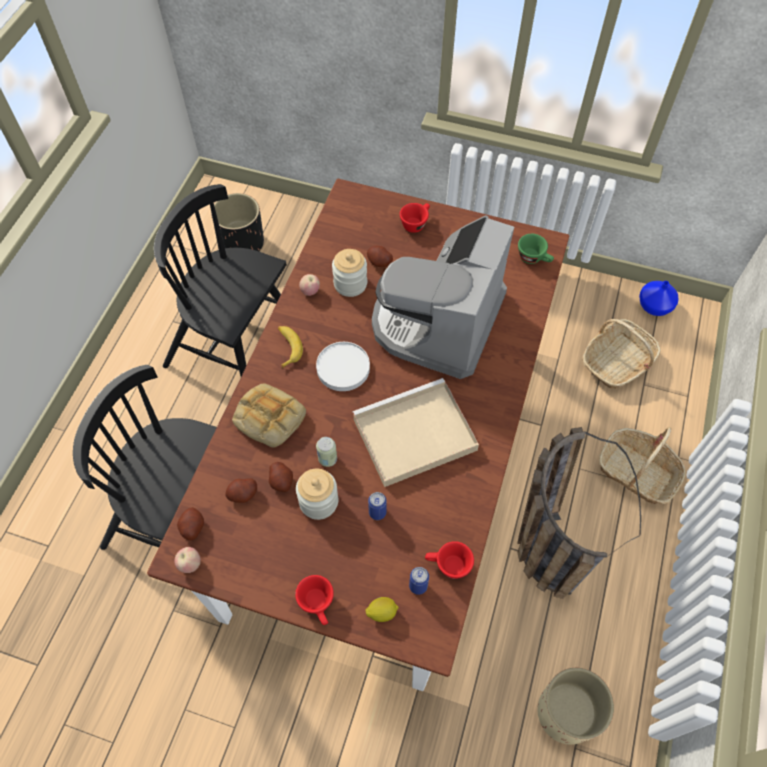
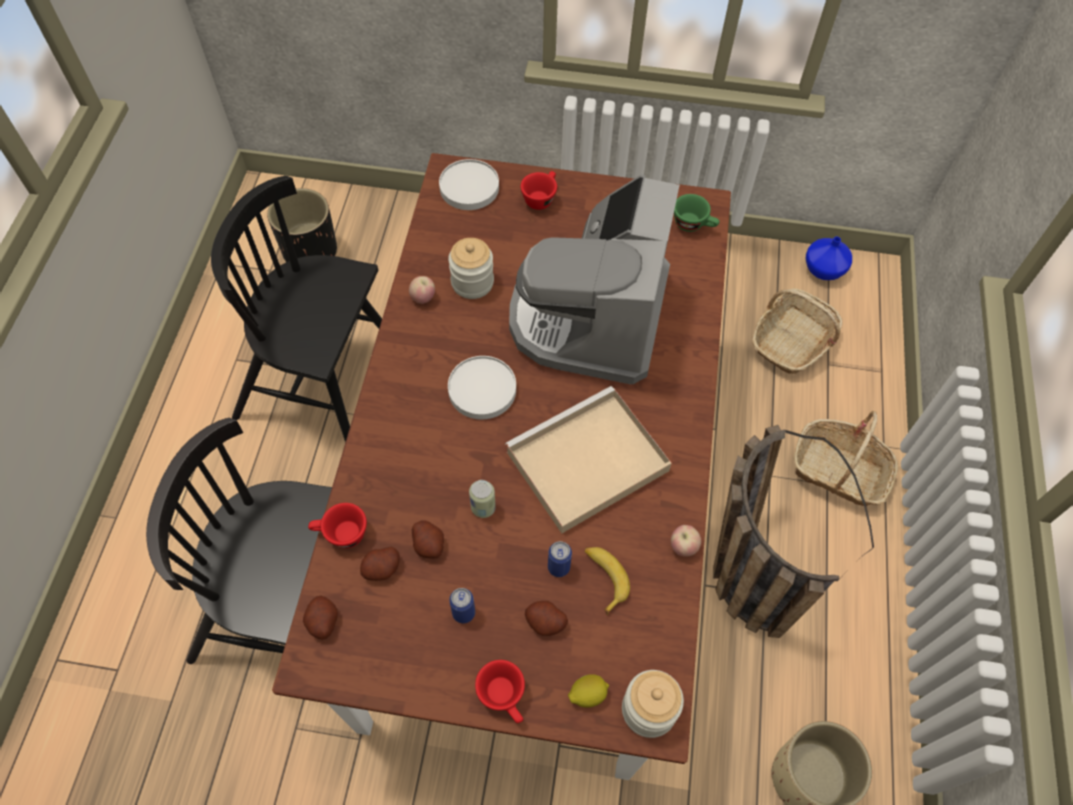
camera: 10 degrees left, 0 degrees up
(190, 564) = (328, 670): apple -> apple (683, 546)
(268, 418) = (397, 466): bread -> none
(287, 347) = (406, 372): banana -> banana (603, 578)
(318, 501) = (481, 564): jar -> jar (648, 710)
(361, 208) = (469, 187): none -> white plate
(379, 262) = (504, 251): potato -> potato (545, 622)
(418, 586) = (627, 653): can -> can (463, 613)
(448, 565) = (659, 622): red cup -> red cup (341, 534)

